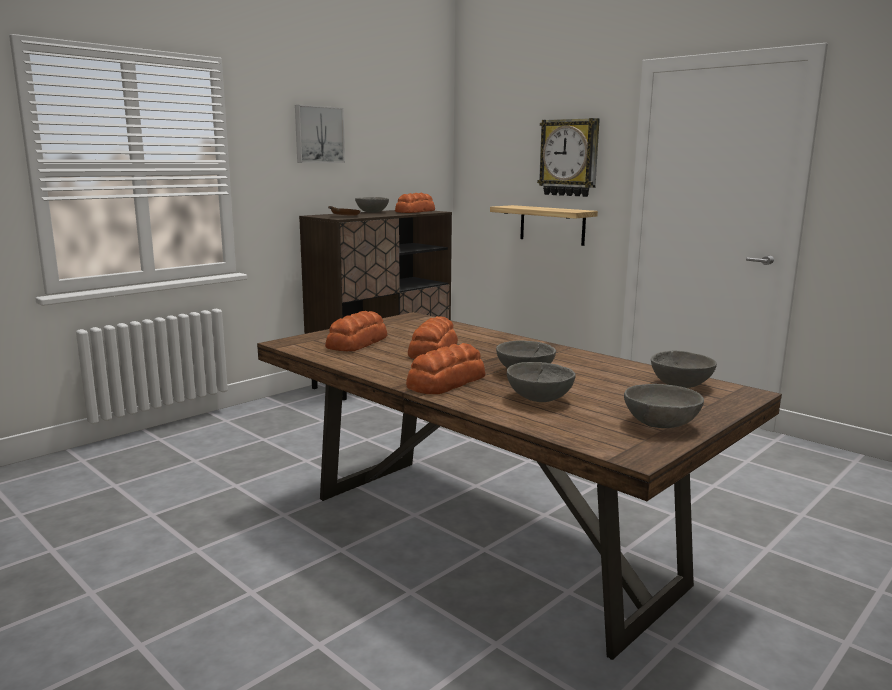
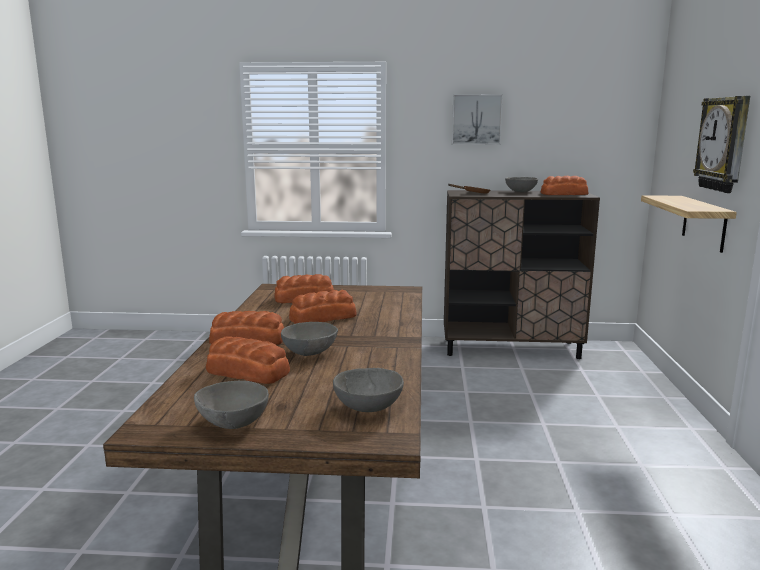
camera: 50 degrees right, 0 degrees up
(538, 398) = (247, 372): grey bowl -> bread

